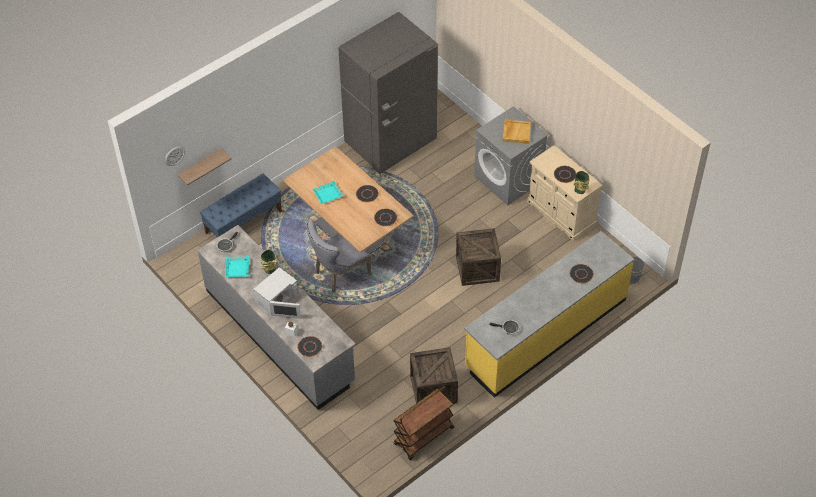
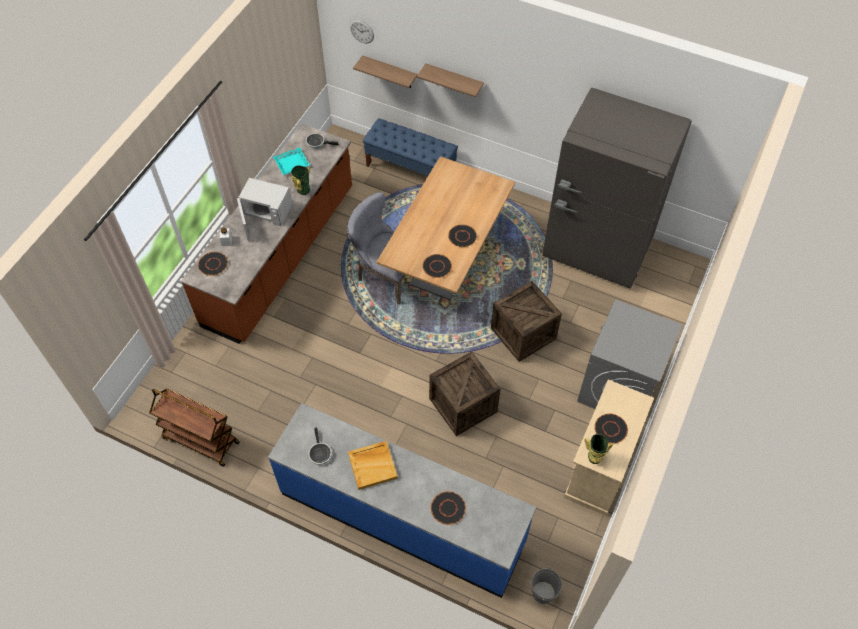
camera: 65 degrees right, 5 degrees up
(248, 128) = (454, 81): none -> shelf
(279, 335) = (281, 256): grey counter -> brown counter
(328, 194) = (442, 201): turquoise tray -> none
(433, 389) = (269, 425): crate -> crate (523, 333)
(516, 132) = (639, 344): beige tray -> beige tray (373, 465)
(545, 333) = (402, 517): yellow counter -> blue counter

